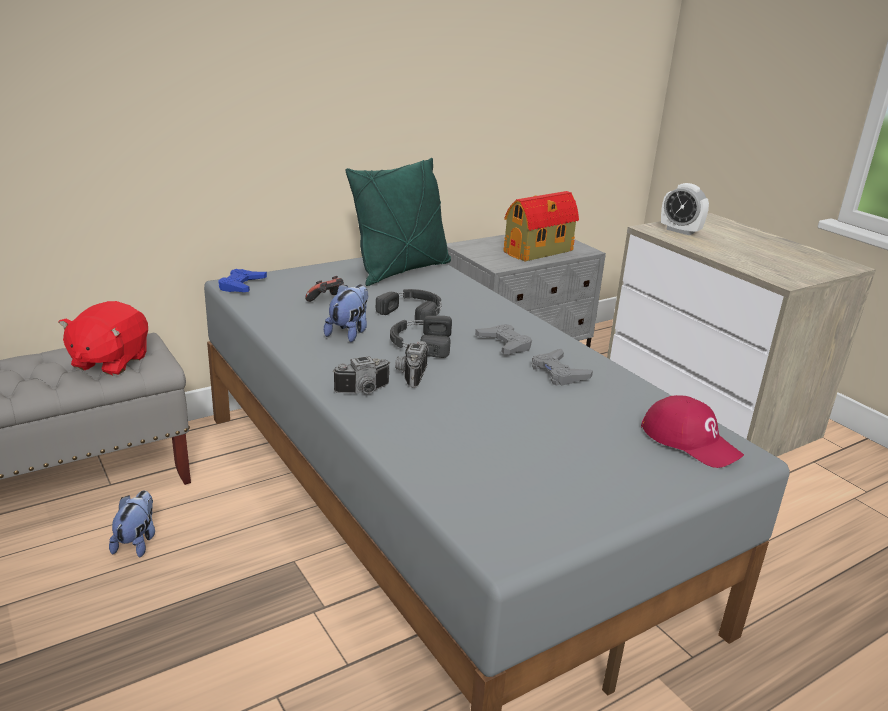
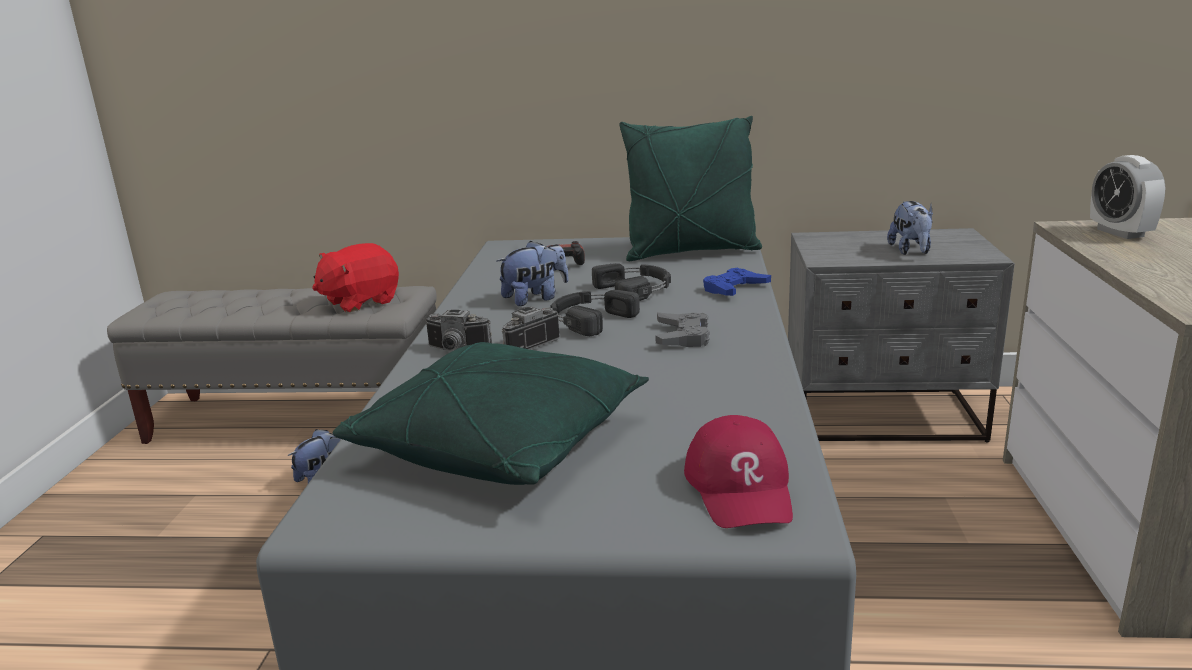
camera: 40 degrees right, 5 degrees down
(241, 285) = (509, 247): blue game controller -> blue game controller (734, 289)
(522, 455) = (502, 444): none -> green pillow
(539, 251) = (911, 251): toy house -> plush toy
(558, 373) = (697, 376): grey game controller -> none

